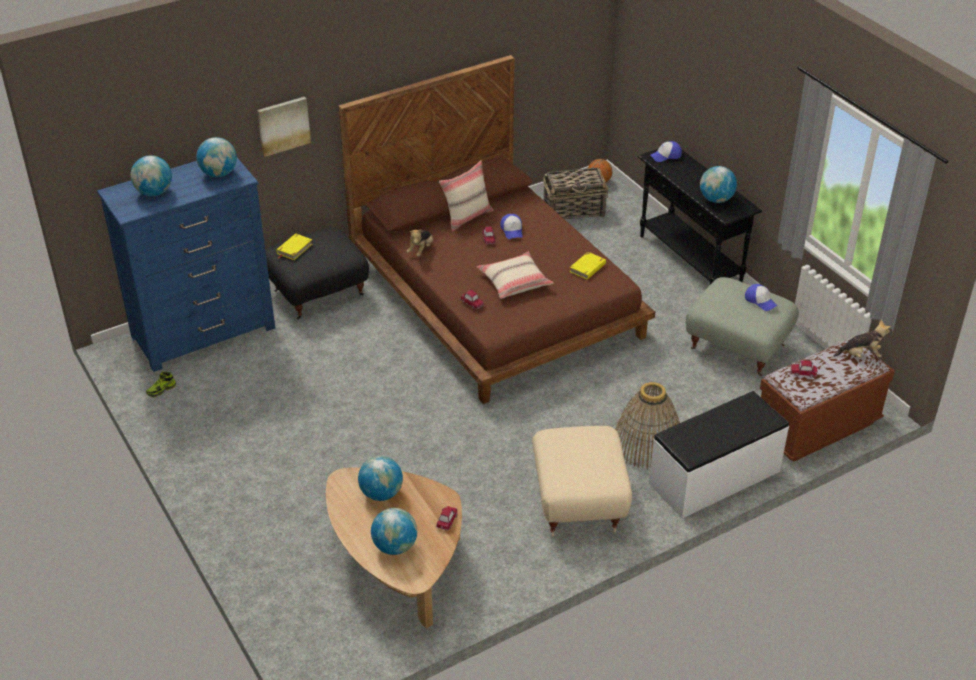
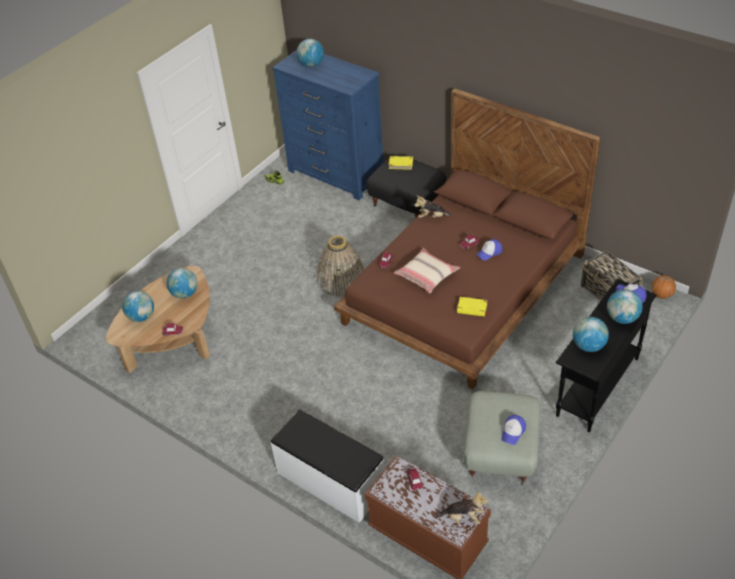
camera: 70 degrees right, 5 degrees up
(219, 174) = (348, 78): globe -> globe (622, 318)
(283, 125) = (418, 78): picture -> none
(467, 217) = (489, 224): beige pillow -> none
(580, 501) = (268, 409): beige ottoman -> none
(647, 444) = (347, 428): basket -> basket (341, 279)
(861, 355) = (463, 517): plush toy -> plush toy turned 60 degrees counterclockwise

